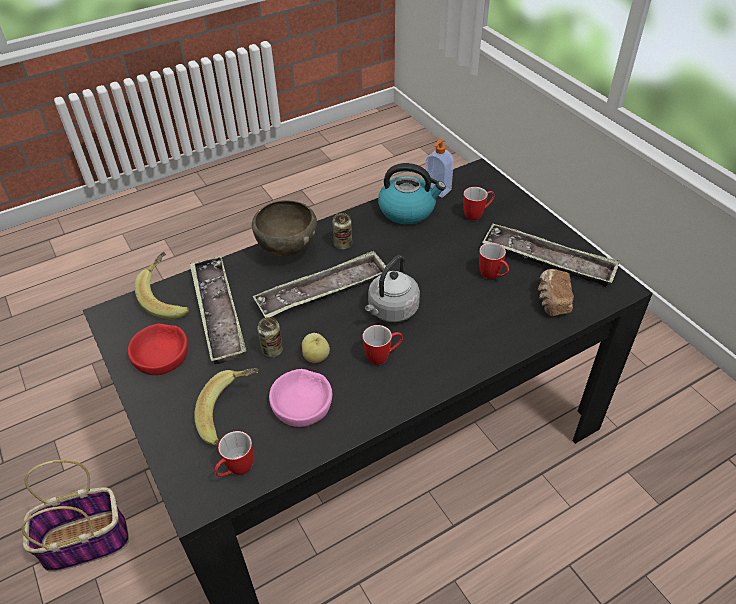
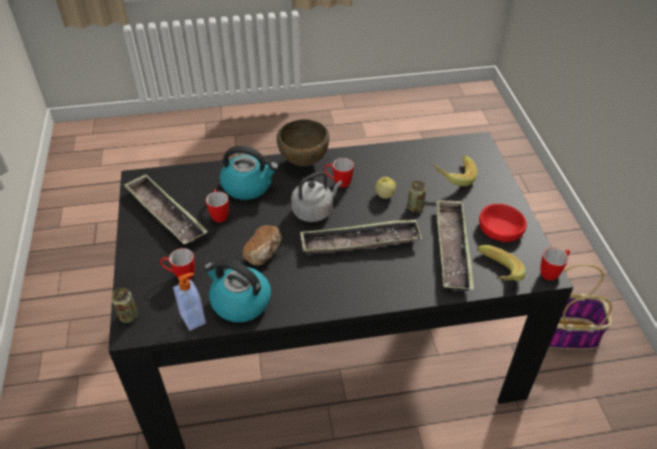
camera: 160 degrees left, 0 degrees up
(236, 470) = (453, 149): mug -> mug (552, 272)
(287, 251) = (377, 291): brown bowl -> brown bowl (304, 162)
(302, 403) = (404, 171): pink bowl -> none
(343, 244) = (323, 282): can -> can (128, 316)
(489, 318) = (248, 186): none -> kettle
(552, 301) = (194, 184): bread -> bread (264, 253)

